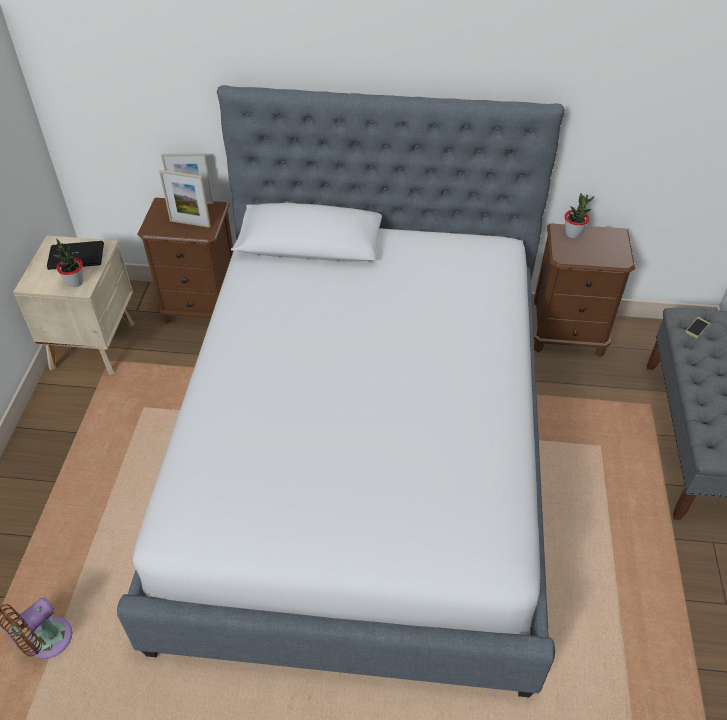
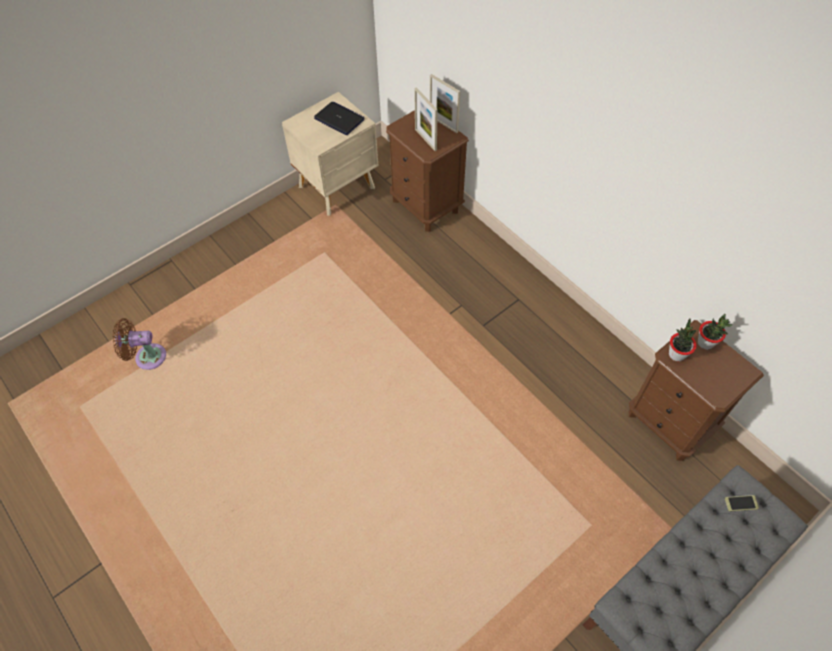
camera: 45 degrees right, 10 degrees up
(75, 282) = (320, 138): potted plant -> potted plant (676, 354)
(363, 456) = (417, 392): bed -> none

